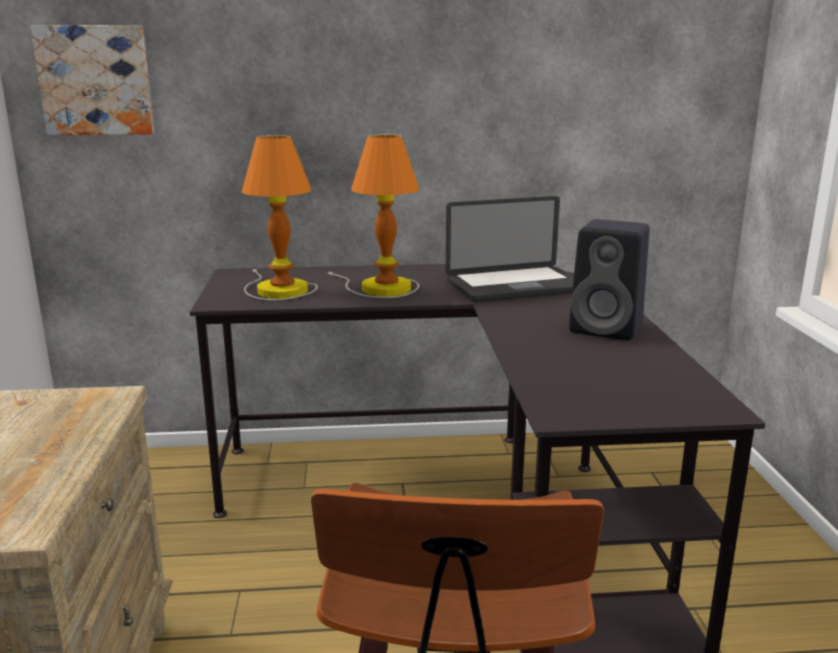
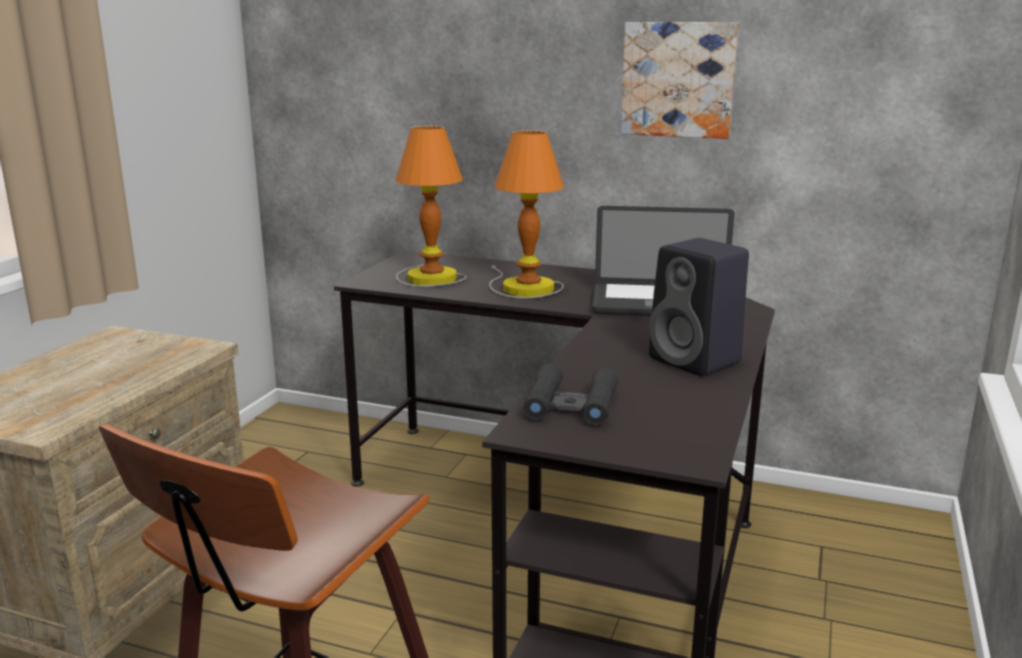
camera: 25 degrees right, 0 degrees up
(96, 80) = (315, 67): picture -> picture (679, 79)
(566, 384) = (571, 405): none -> black binoculars

